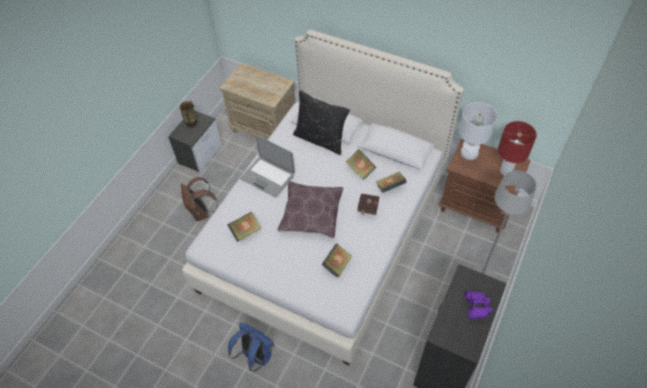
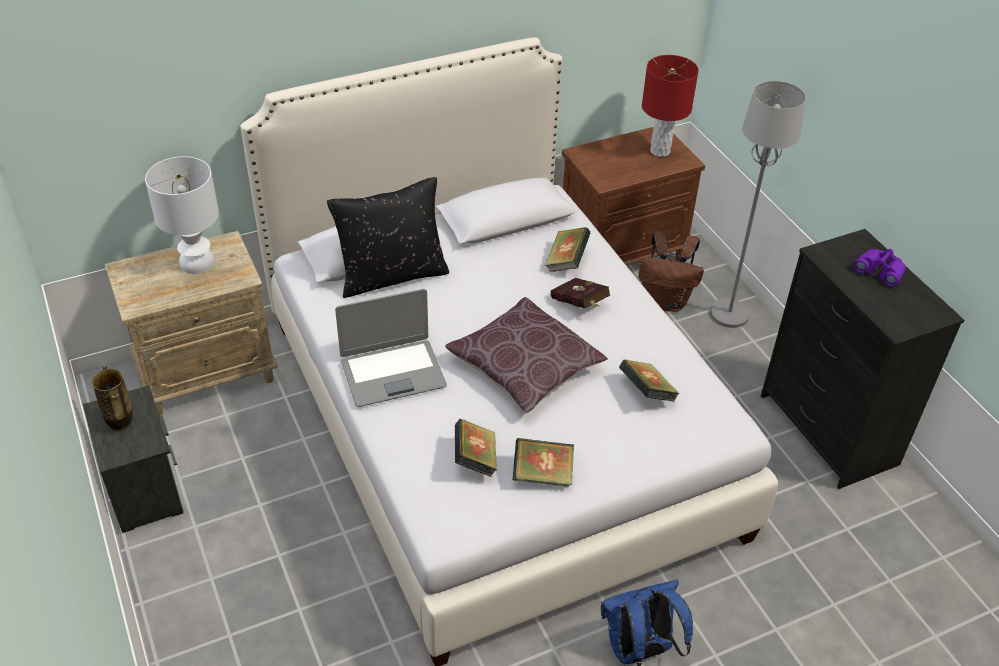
camera: 55 degrees left, 10 degrees down
(201, 212) = (275, 562): brown backpack -> brown backpack (665, 301)
(360, 170) = (501, 270): book -> book (542, 475)
(469, 152) = (595, 159): white table lamp -> white table lamp (196, 262)

